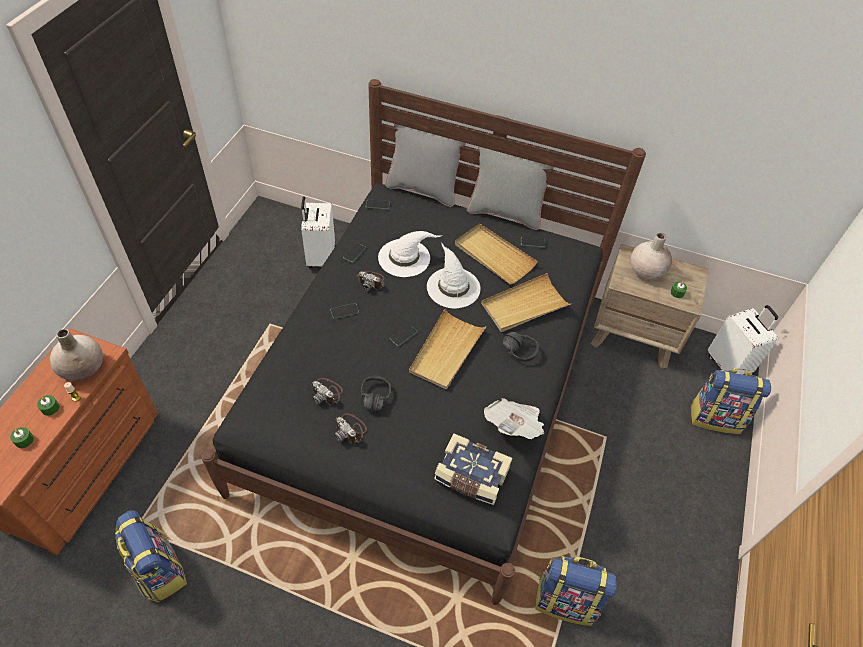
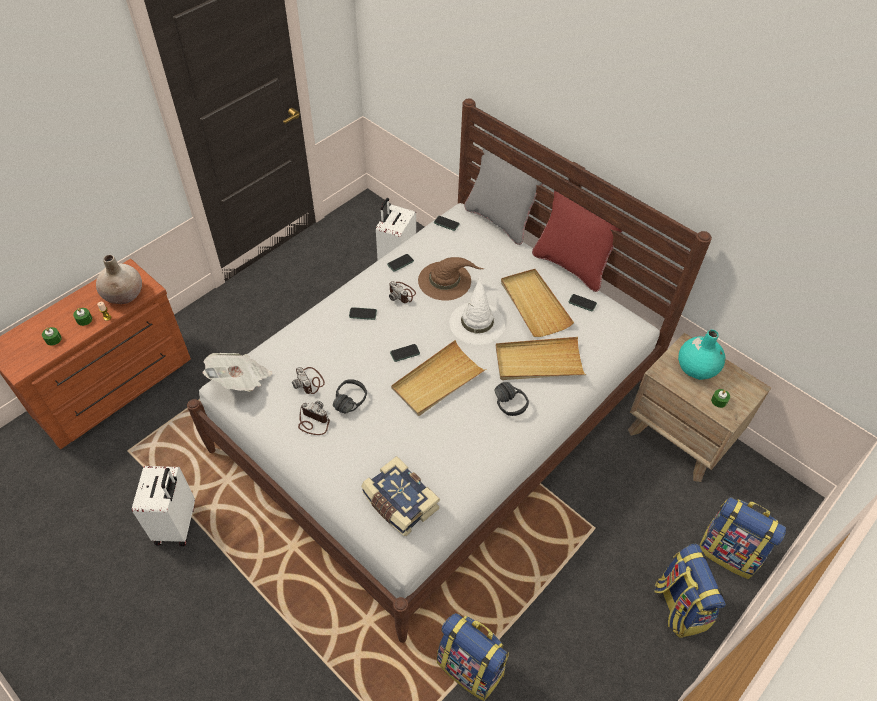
camera: 25 degrees right, 0 degrees up
(158, 570) = (130, 492): backpack -> backpack (678, 606)
(350, 429) = (313, 422): camera -> camera turned 135 degrees clockwise
(405, 257) = (445, 280): white hat -> brown hat
(426, 389) = (436, 418): black bed -> white bed
(505, 213) = (571, 265): grey pillow -> red pillow
(514, 426) = (465, 472): newspaper -> newspaper (241, 380)
(646, 270) = (696, 368): beige vase -> turquoise vase
(728, 365) = (774, 504): white suitcase -> white suitcase (177, 524)

